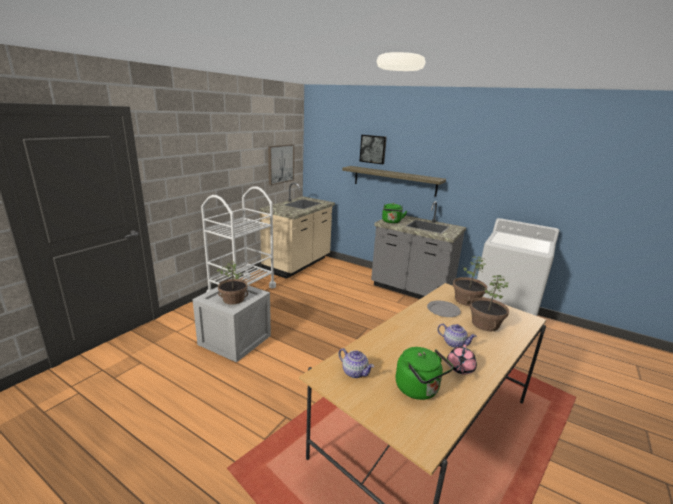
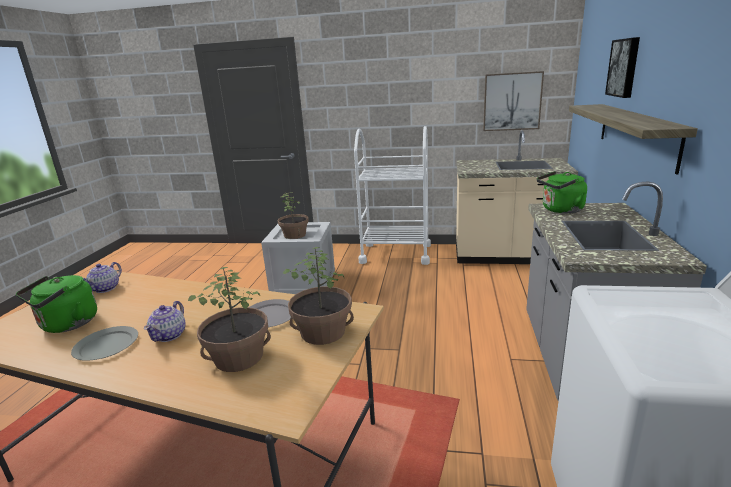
camera: 70 degrees right, 0 degrees up
(460, 368) = (106, 346): pink teapot -> grey plate

